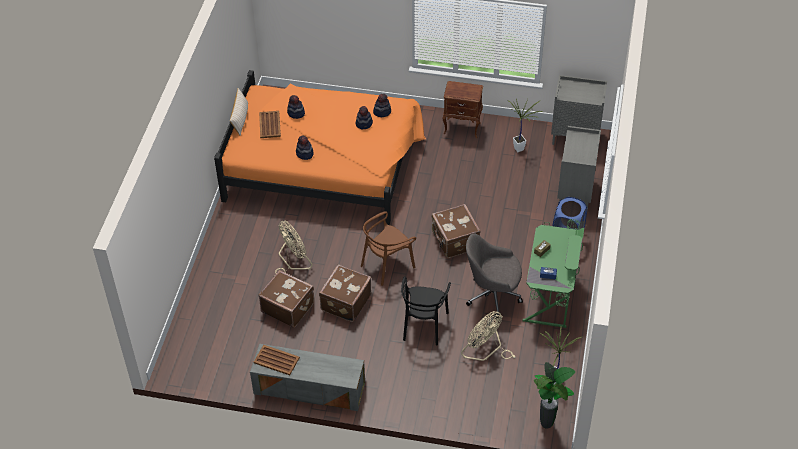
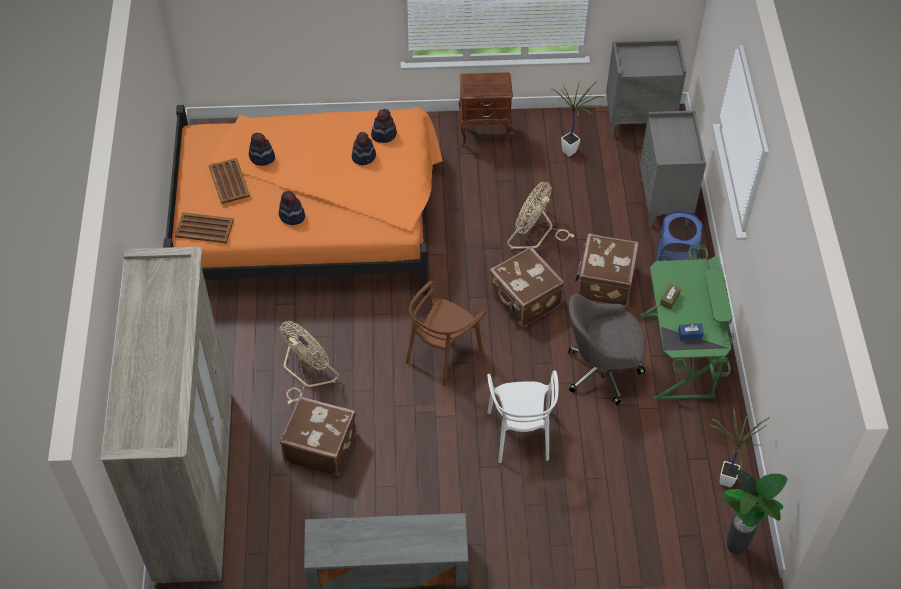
camera: 15 degrees left, 5 degrees up
(199, 314) = (194, 484): none -> beige wardrobe
(240, 119) = (183, 180): beige pillow -> none
(277, 360) = (339, 541): brown tray -> brown tray (205, 228)
(345, 302) = (400, 422): brown suitcase -> brown suitcase (604, 282)
(424, 325) = (520, 434): black chair -> white chair
(488, 348) = (620, 450): beige fan -> beige fan (538, 232)

